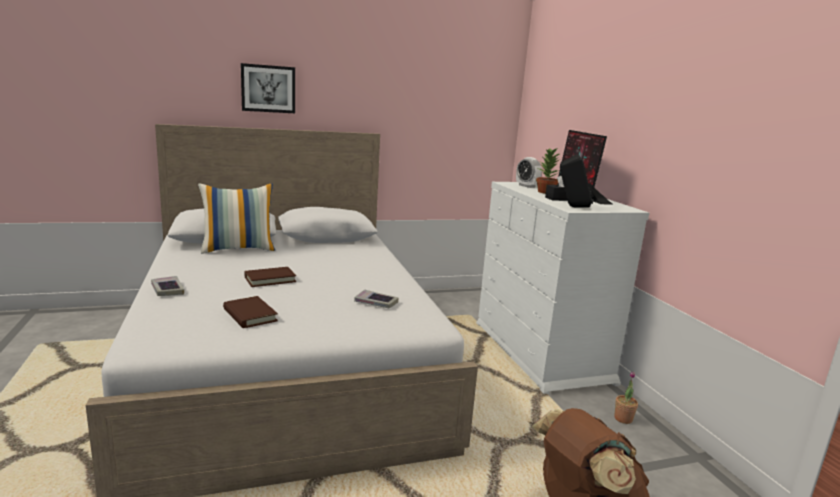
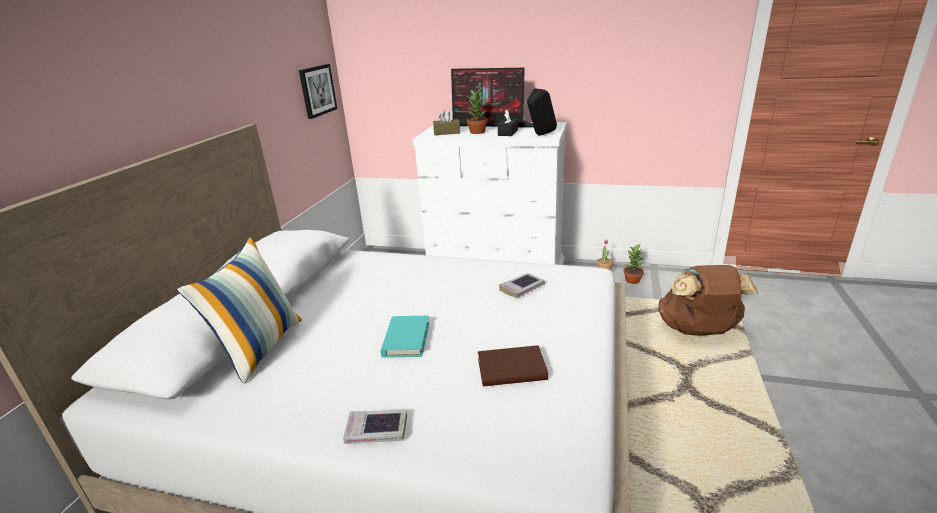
camera: 55 degrees left, 10 degrees up
(268, 88) = (96, 98): picture -> picture (317, 90)
(270, 279) = (406, 339): brown book -> turquoise book
(527, 186) = (447, 132): alarm clock -> brown tissue box
(640, 443) = (633, 280): none -> potted plant

